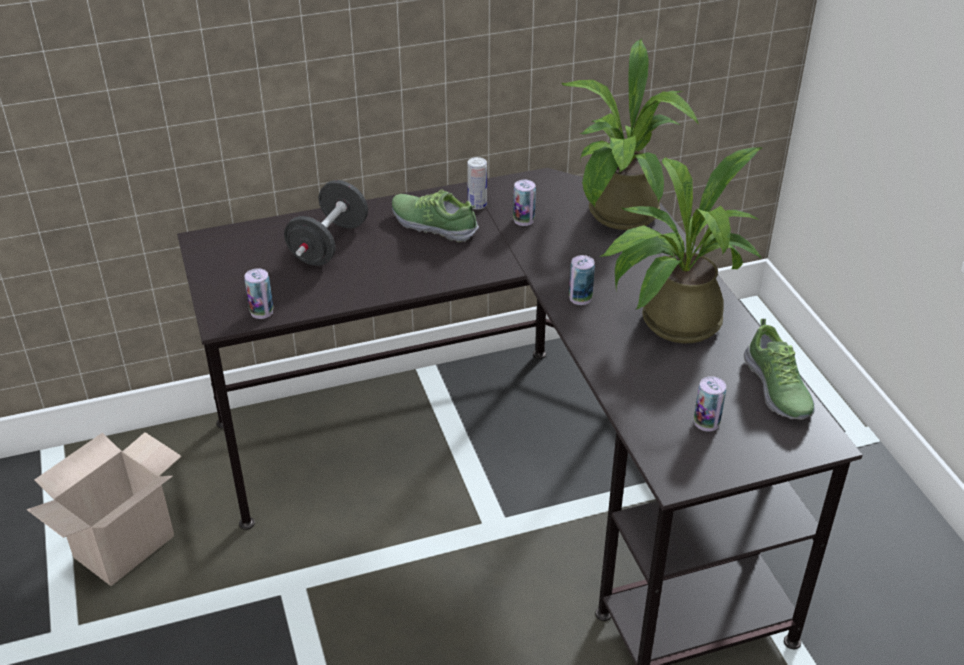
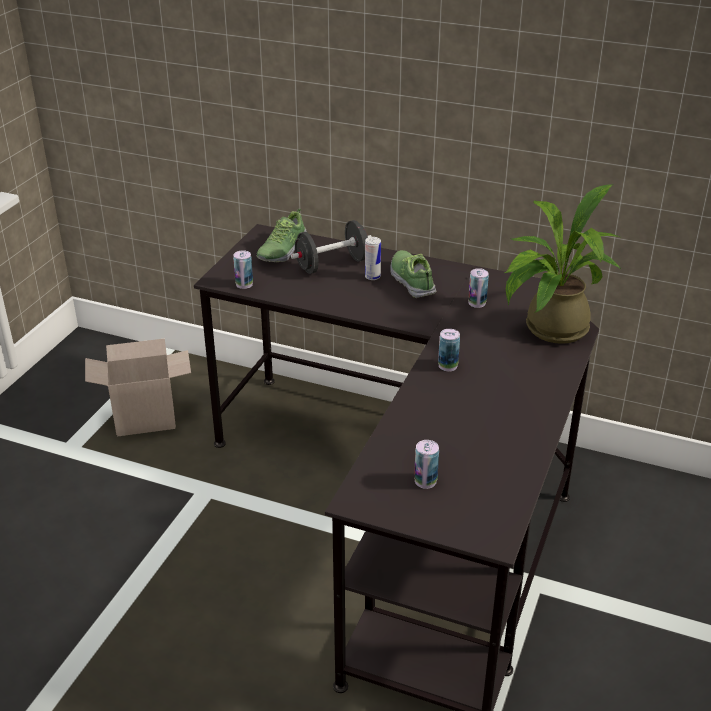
camera: 40 degrees right, 5 degrees down
(477, 205) = (457, 281): can -> can (372, 277)
(671, 323) = (490, 411): potted plant -> none
(777, 389) = (508, 489): shoe -> shoe (282, 250)

